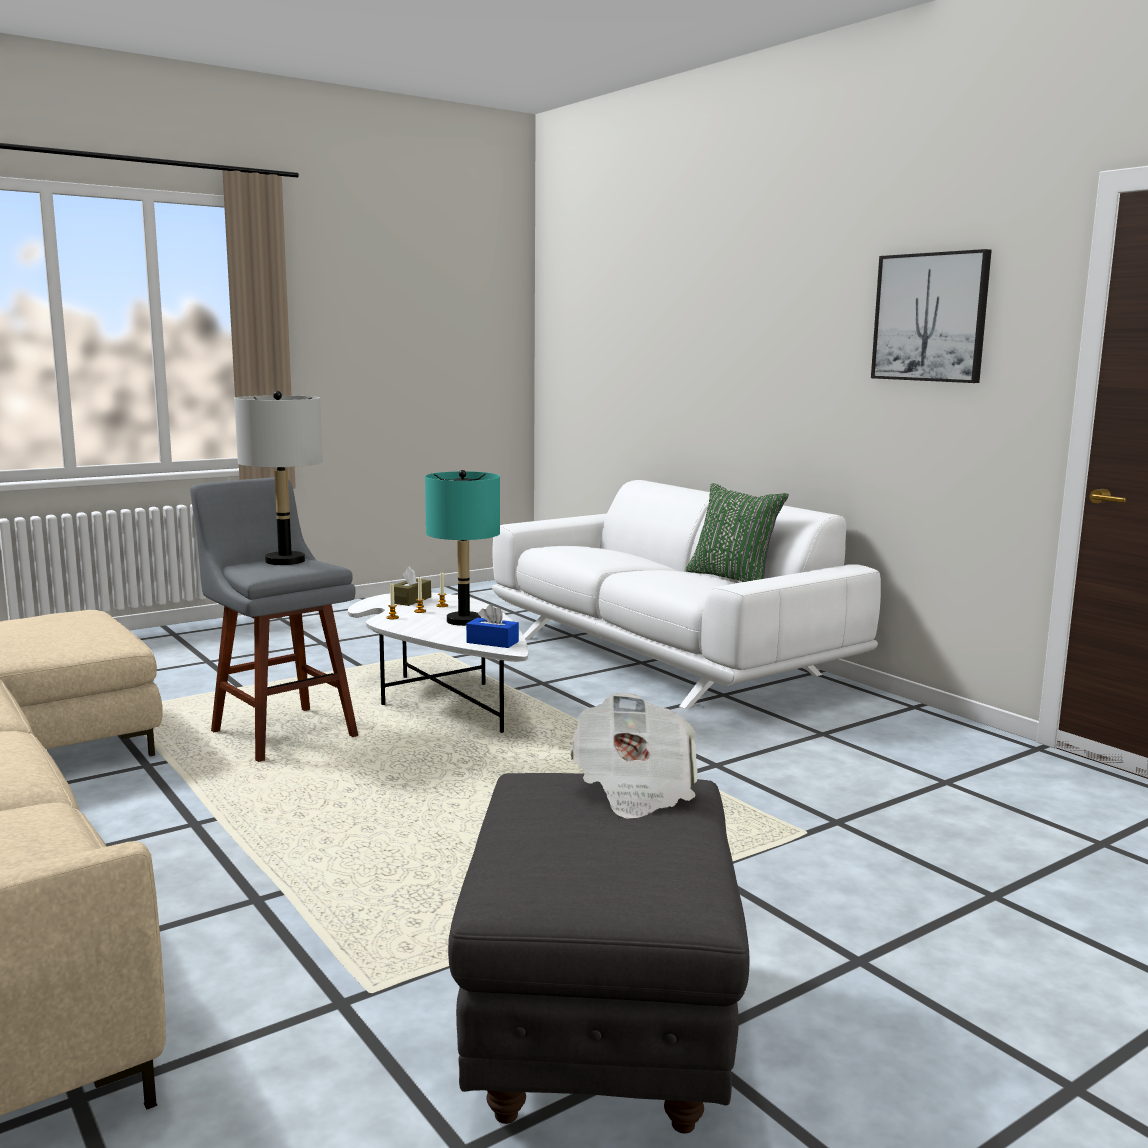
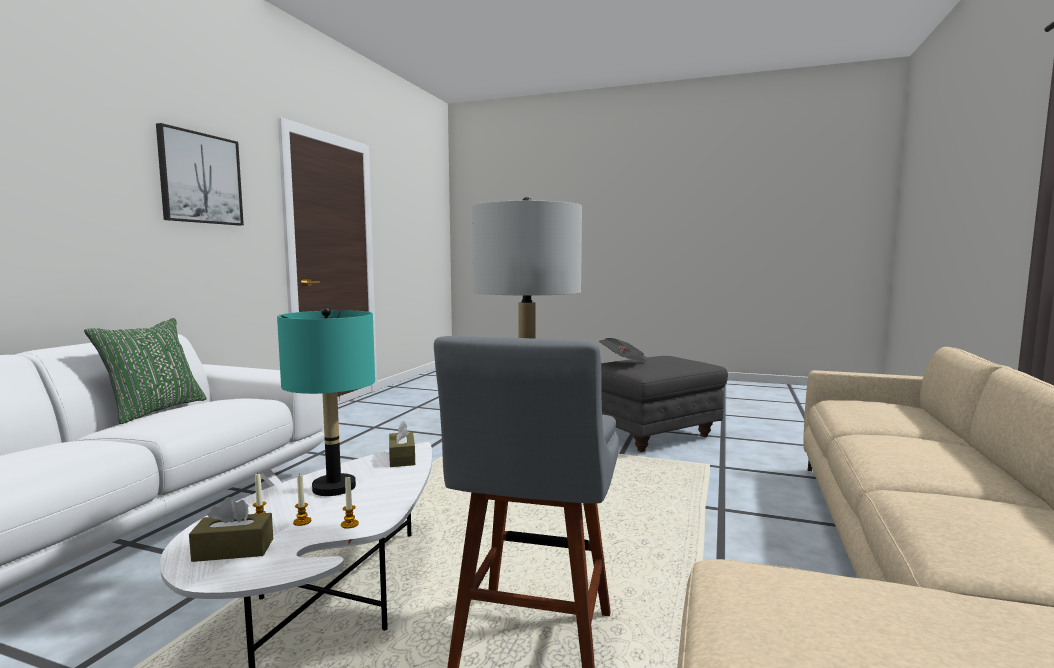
camera: 125 degrees left, 5 degrees down
(492, 642) = (402, 458): blue tissue box -> brown tissue box

